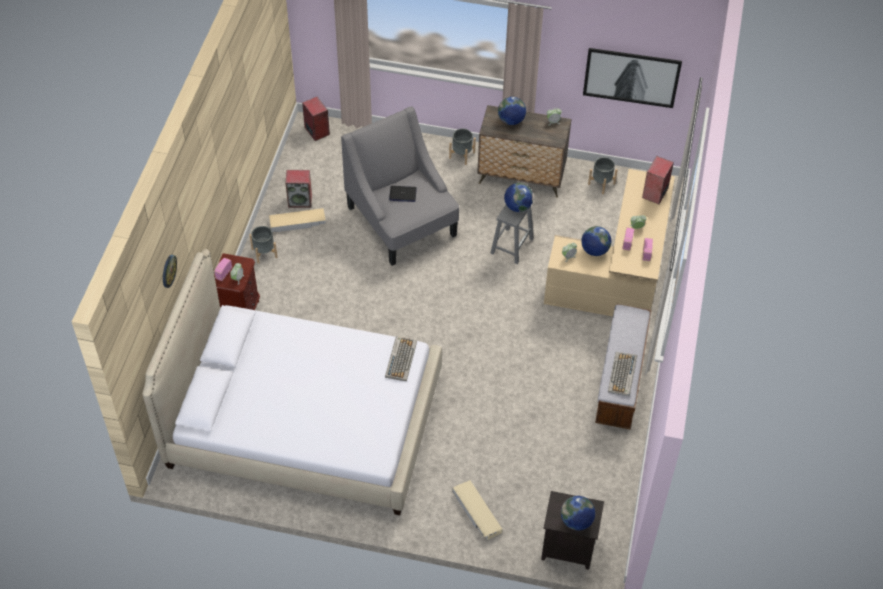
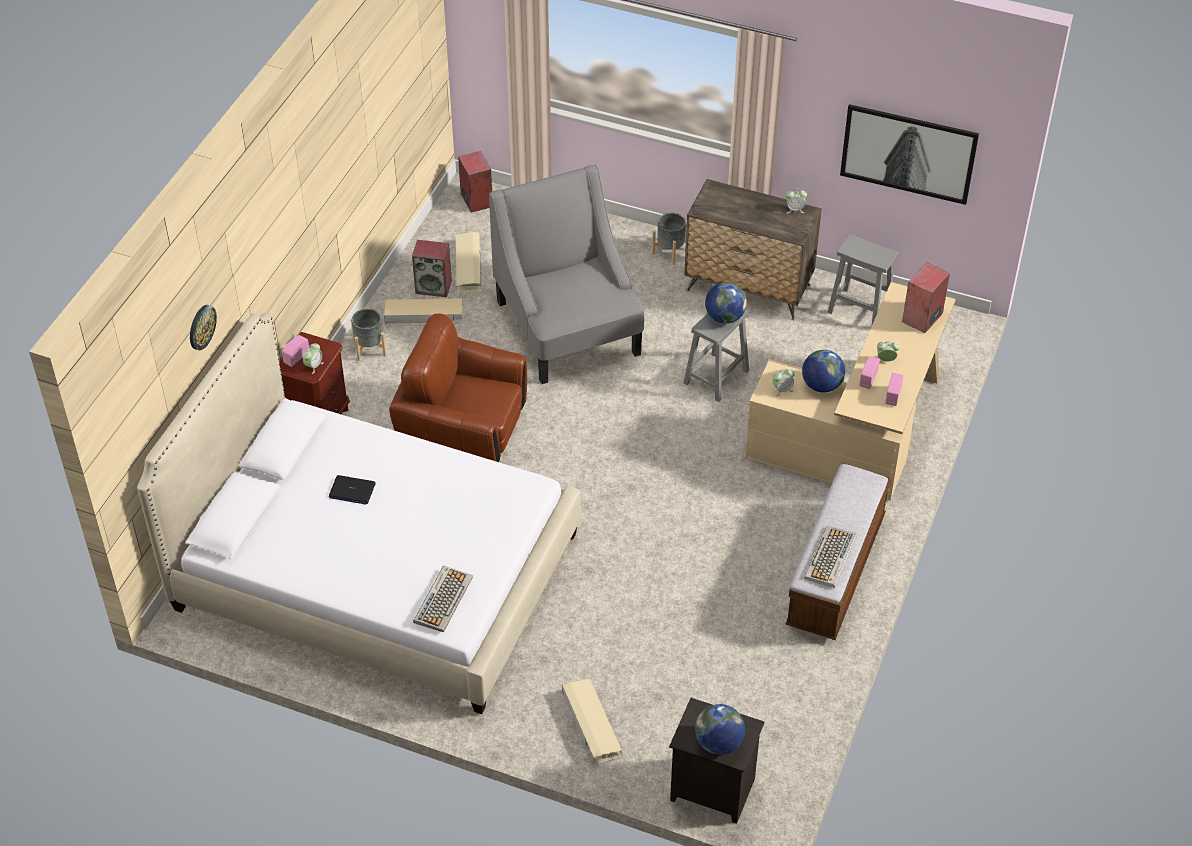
camera: 10 degrees right, 5 degrees down
(321, 182) = (468, 266): none -> beige storage box
(343, 307) = (462, 430): none -> brown armchair
(400, 359) = (516, 497): keyboard -> keyboard (443, 599)
(402, 194) = (567, 285): laptop -> laptop (352, 490)
(511, 120) = (735, 202): globe -> none
(601, 183) = (861, 309): grey planter -> grey stool

